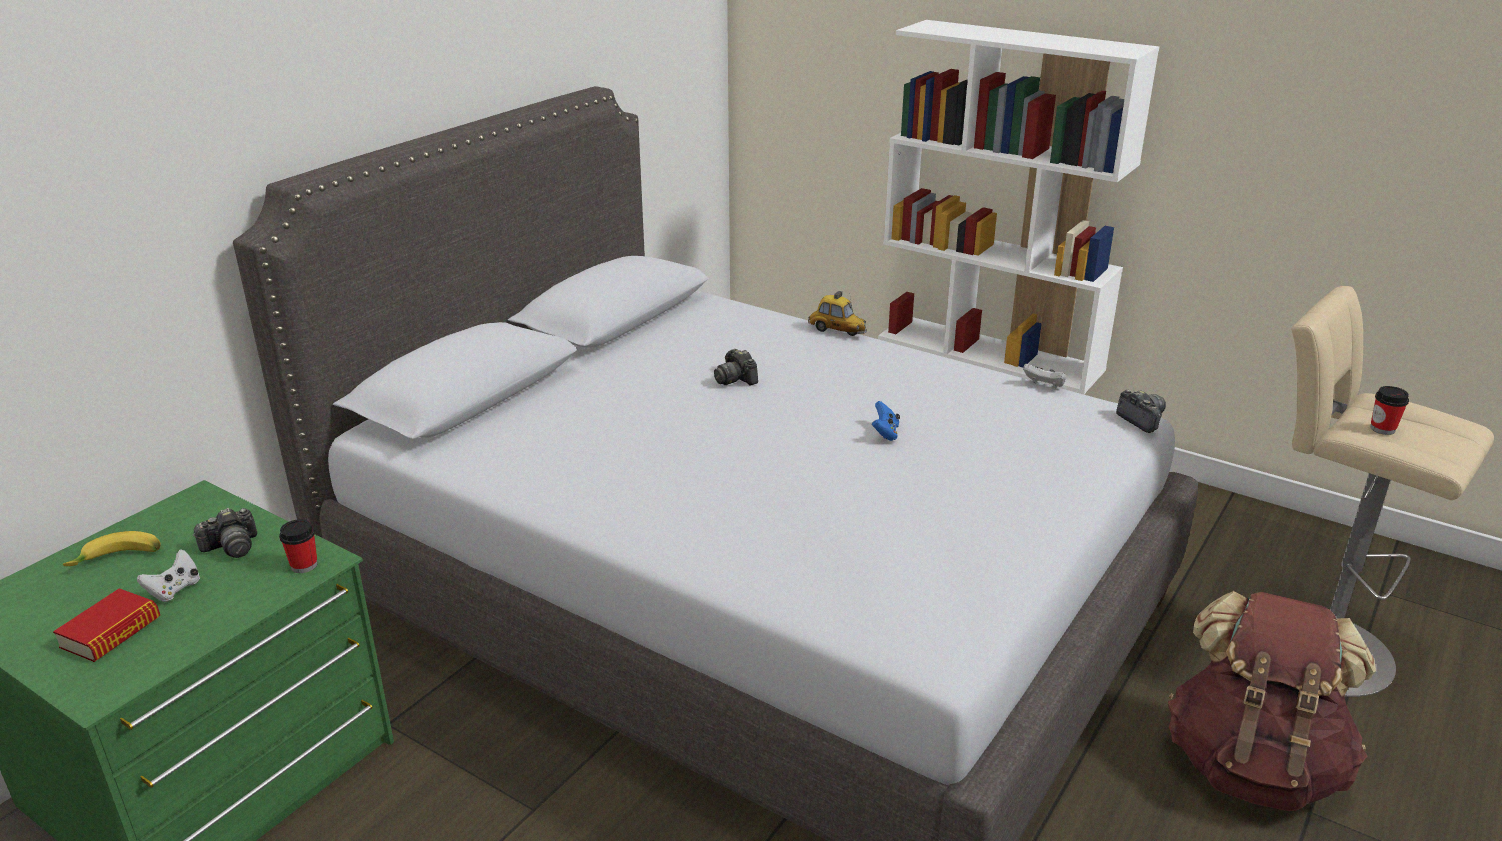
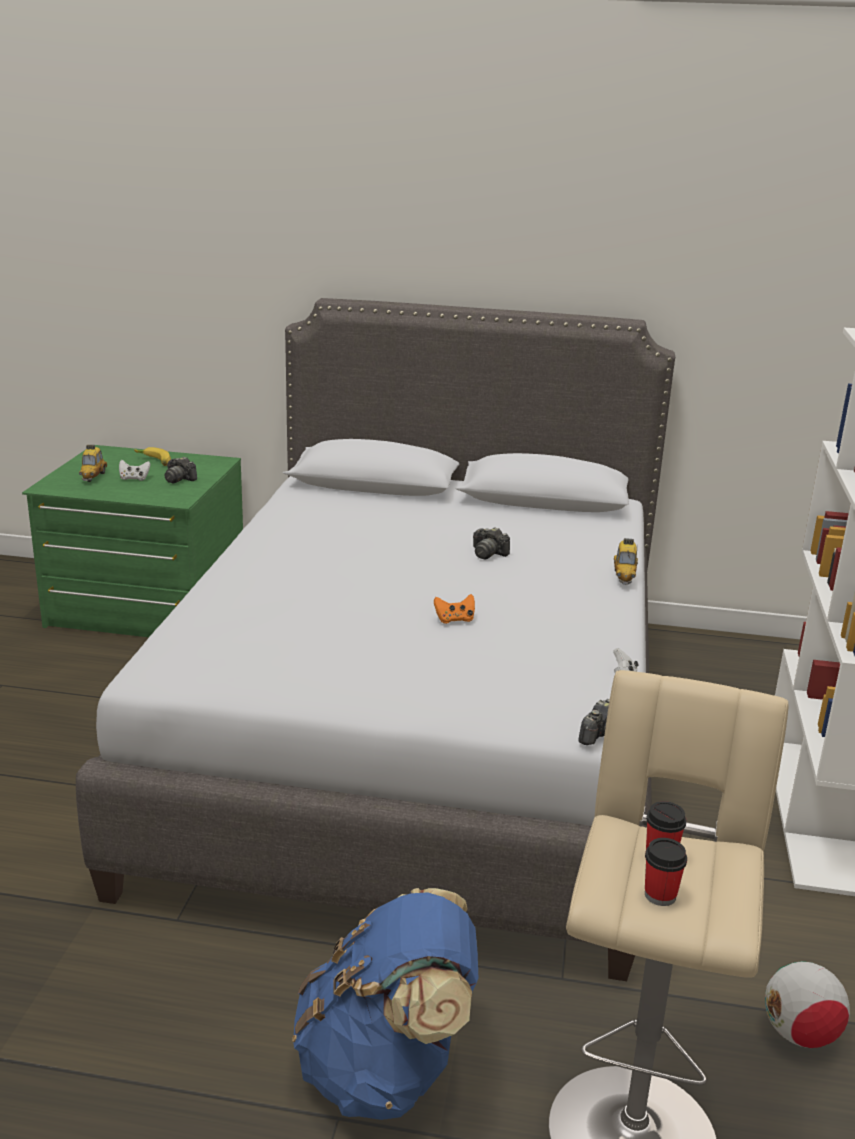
camera: 65 degrees right, 5 degrees down
(111, 632) = (93, 477): book -> toy car
(304, 565) = (171, 497): cup -> cup (660, 895)
(735, 379) = (488, 554): camera -> camera turned 90 degrees counterclockwise
(885, 433) = (454, 619): blue game controller -> orange game controller
(1228, 542) = (799, 1034): none -> football
(1252, 765) = (386, 1068): brown backpack -> blue backpack

